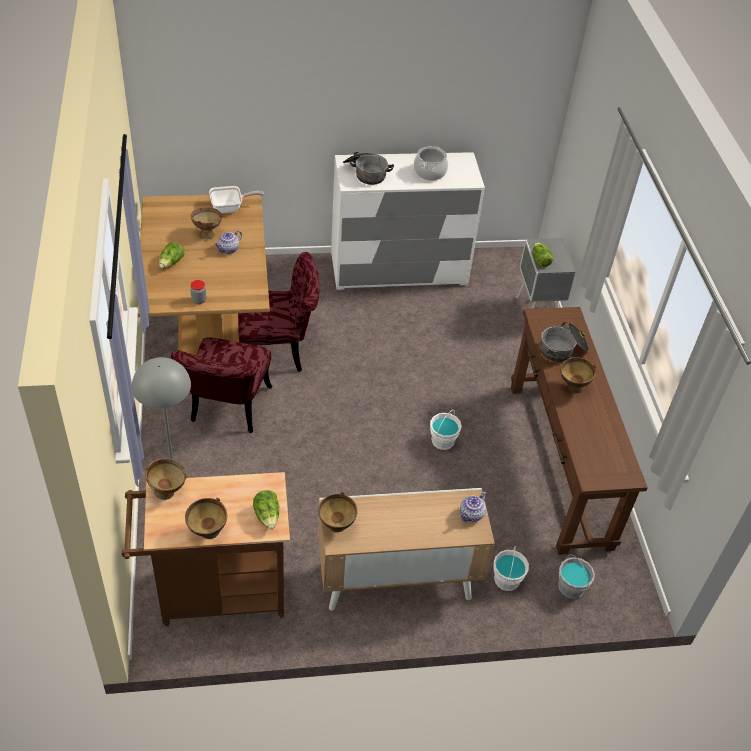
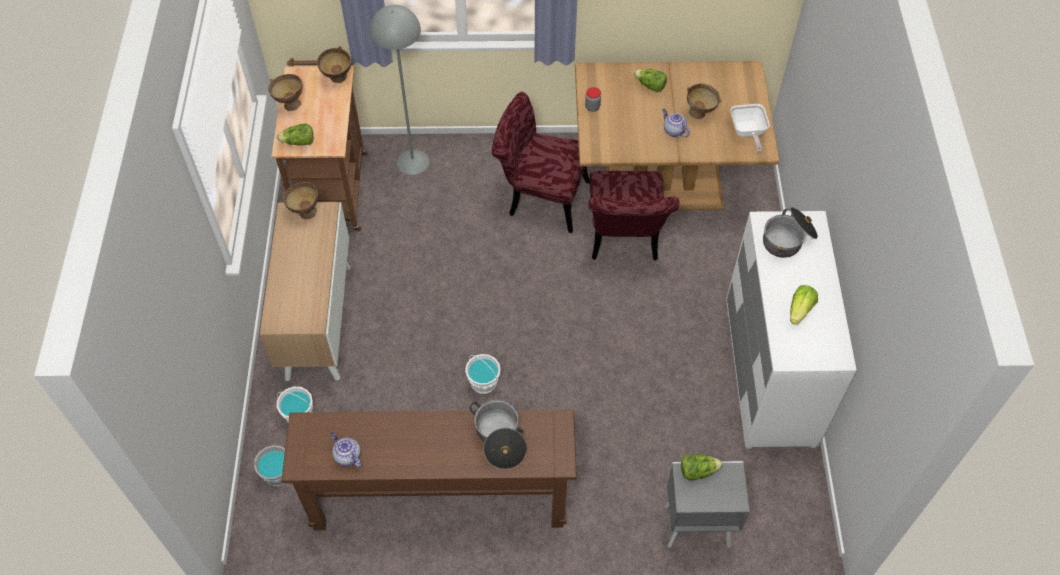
camera: 100 degrees right, 10 degrees up
(429, 172) = (800, 310): cooking pot -> lettuce
(471, 515) = (295, 319): teapot -> teapot (347, 456)
(572, 388) = (436, 435): brown bowl -> none

